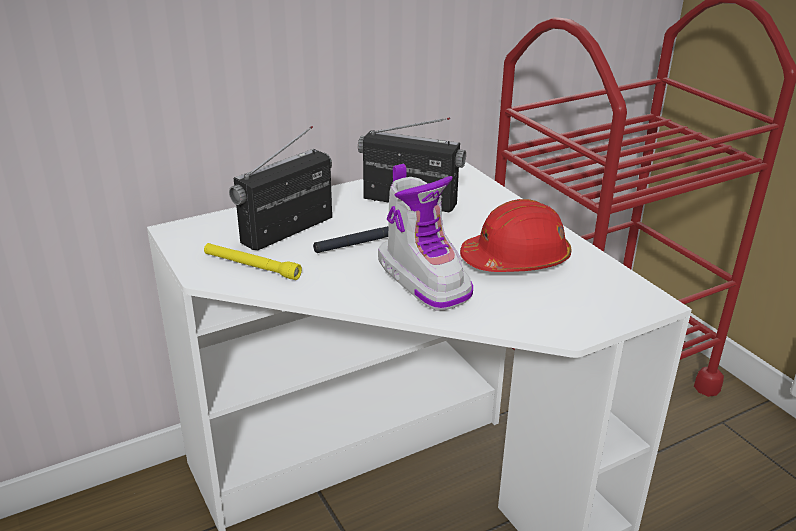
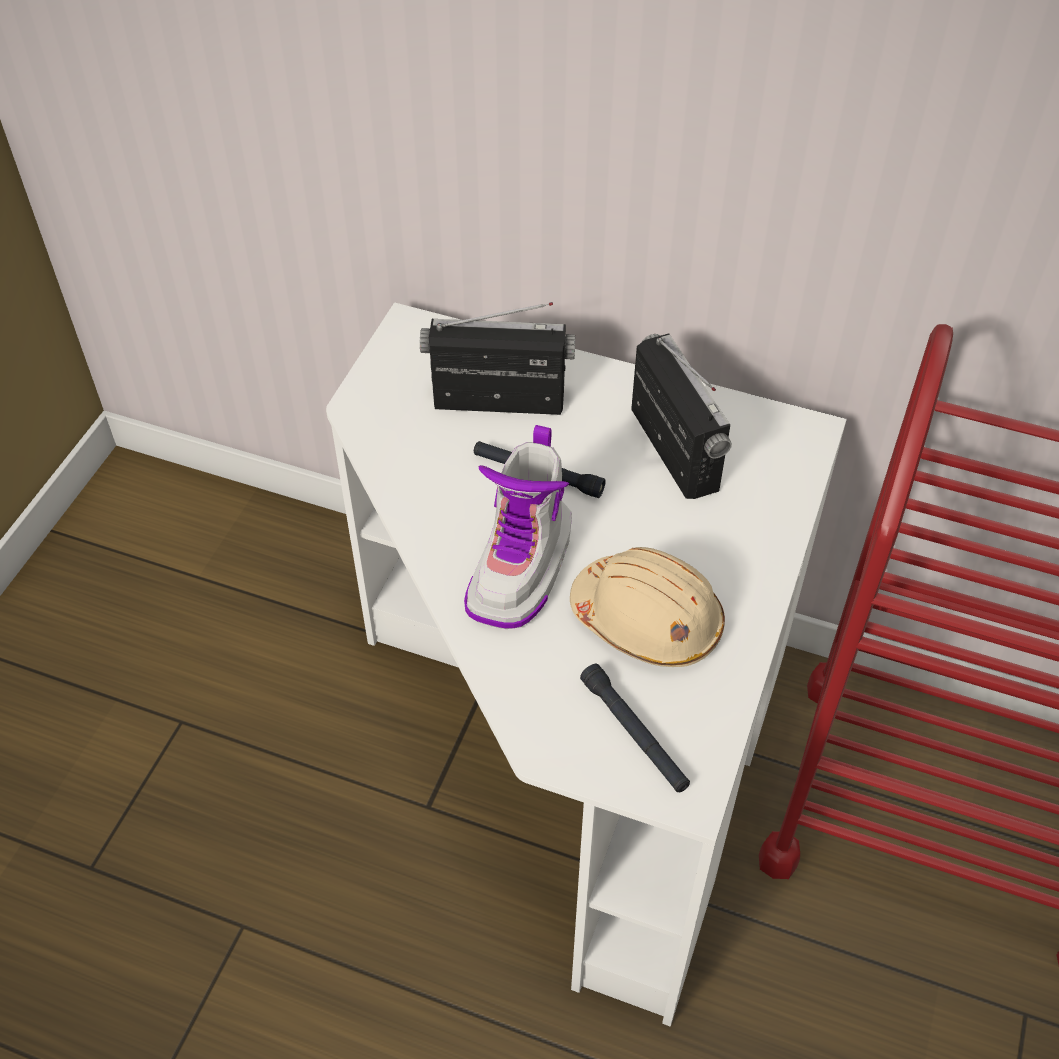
camera: 50 degrees right, 20 degrees up
(251, 267) = (405, 426): yellow flashlight -> none
(516, 260) = (647, 620): red hard hat -> beige hard hat
(591, 299) = (634, 734): none -> black flashlight

